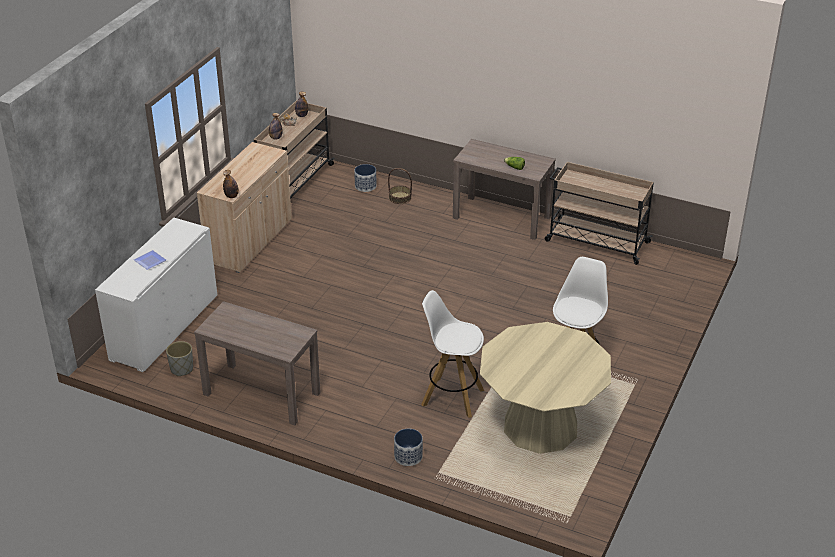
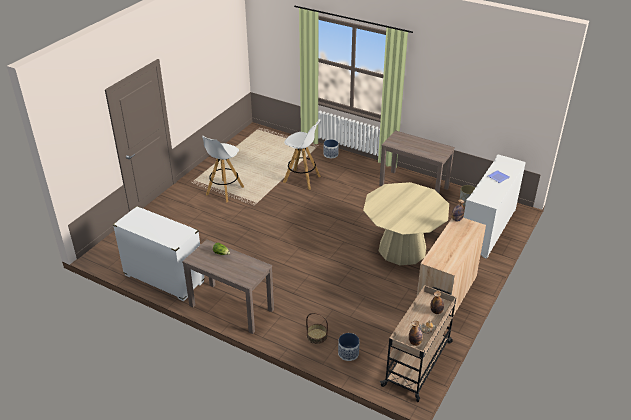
camera: 175 degrees left, 0 degrees up
(540, 427) = (257, 163): beige dining table -> beige dining table (402, 249)
(596, 241) = (164, 278): beige cart -> white dresser

